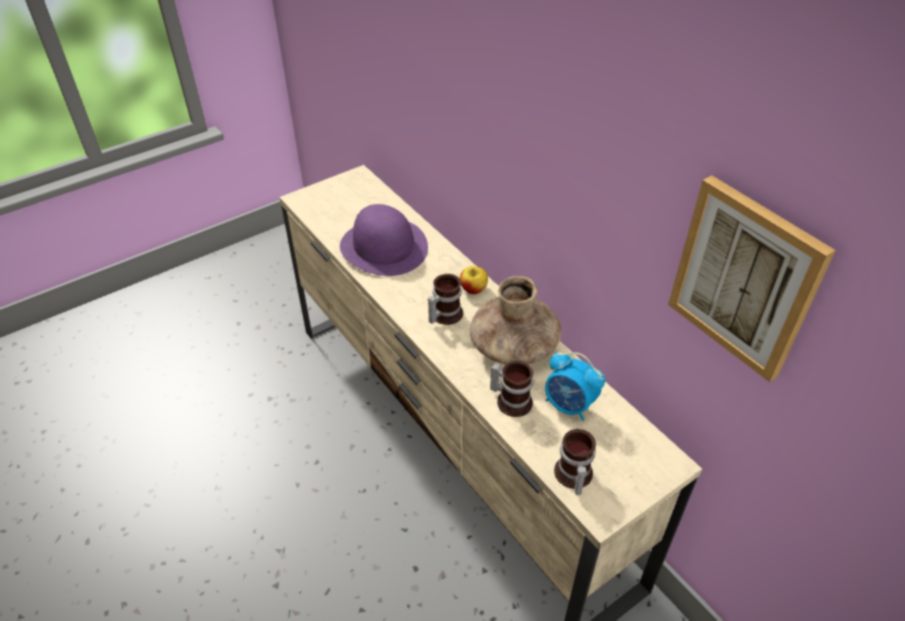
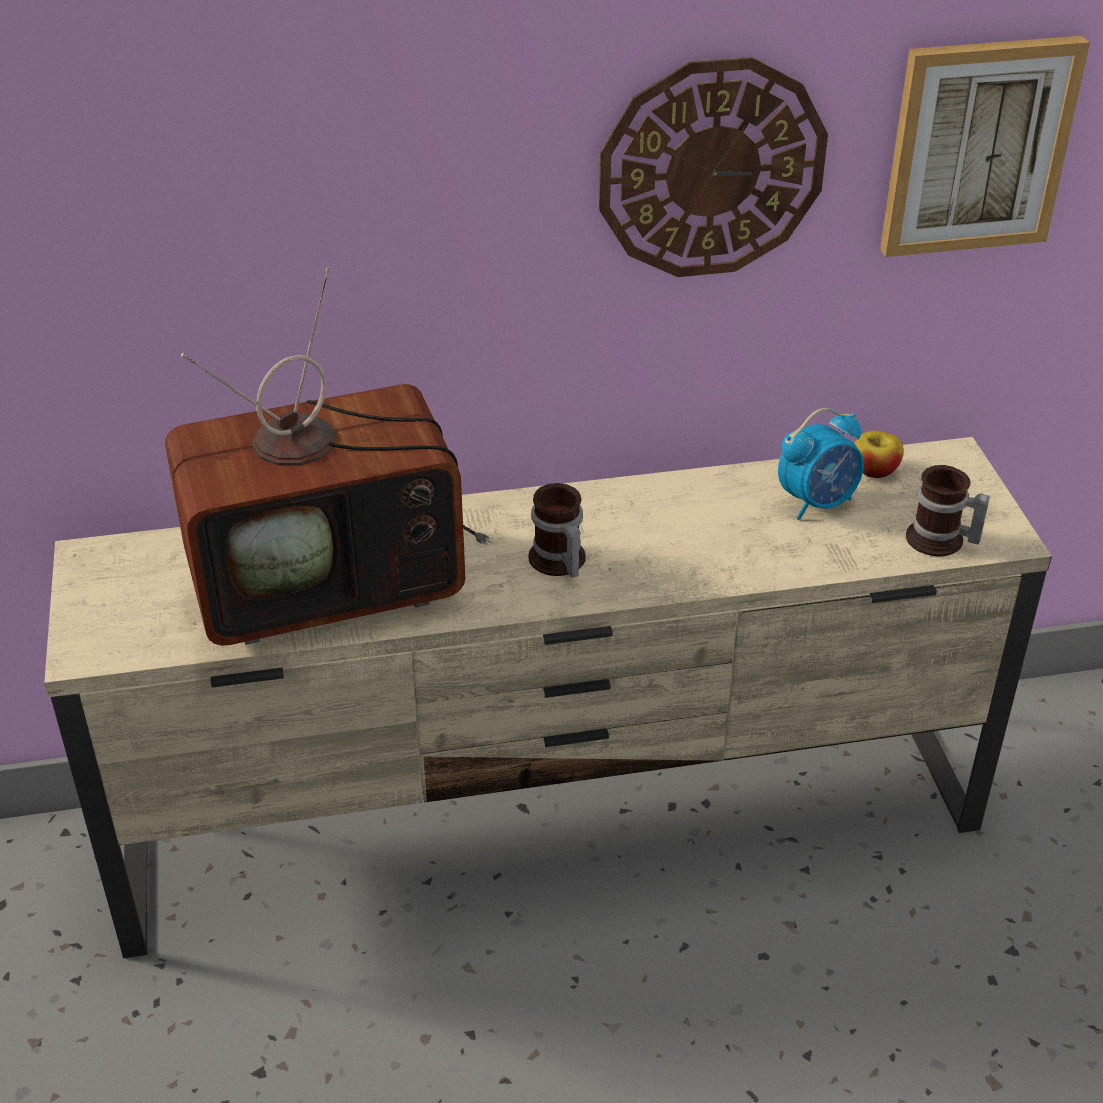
camera: 65 degrees left, 5 degrees down
(384, 247) = (333, 580): purple hat -> television
(473, 289) = (520, 513): apple -> apple (874, 471)
(512, 400) = (779, 550): mug -> none
(513, 346) = (674, 514): brown vase -> none
(596, 176) = (711, 169): none -> wall clock

